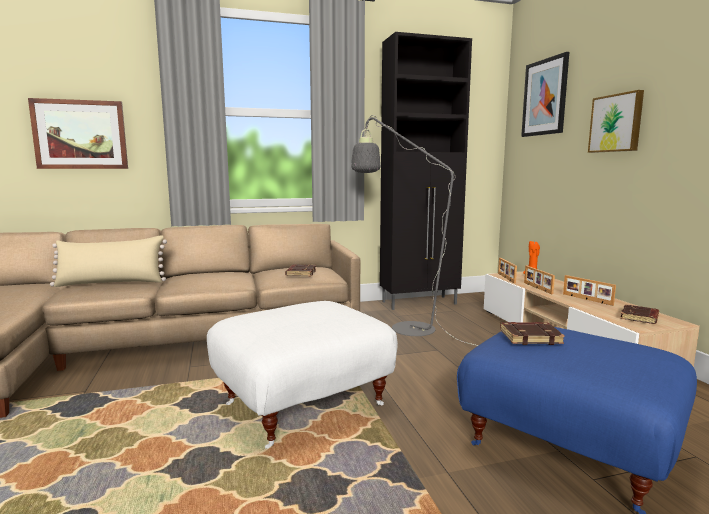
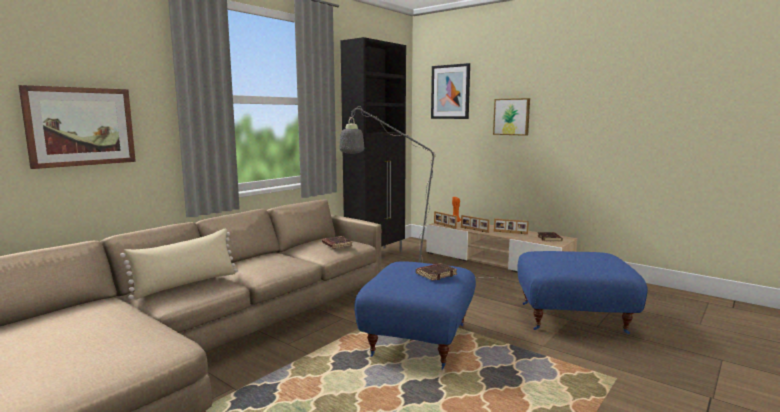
camera: 35 degrees left, 0 degrees up
(303, 404) = (417, 340): white ottoman -> blue ottoman
(530, 337) = (553, 258): brown book -> brown book (436, 274)

